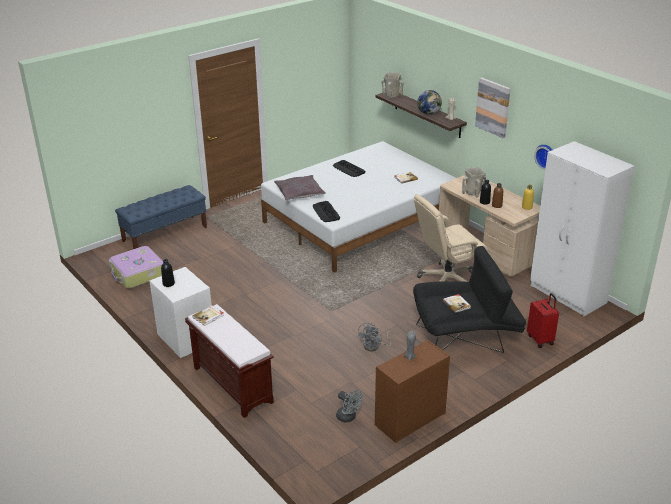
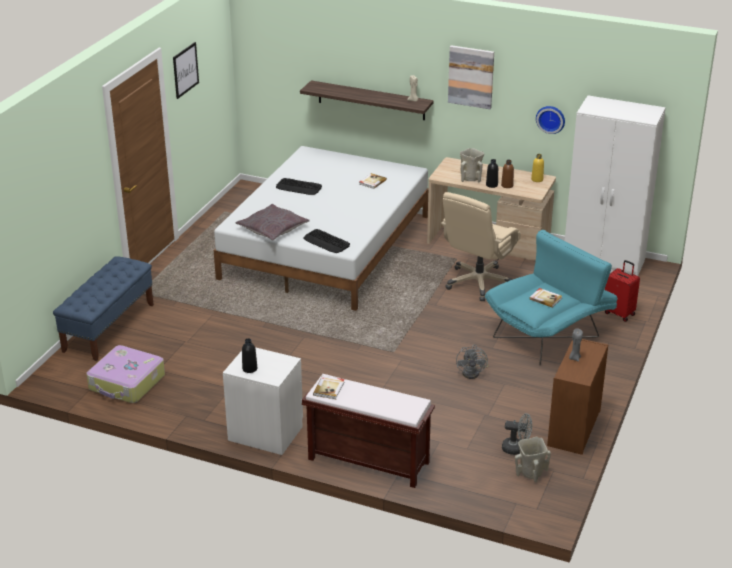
camera: 30 degrees left, 0 degrees up
(288, 61) = (185, 70): none -> picture
(391, 96) = (320, 87): beige vase -> beige vase (530, 473)
(429, 113) = (383, 99): globe -> none
(466, 336) = (550, 333): black armchair -> turquoise armchair

